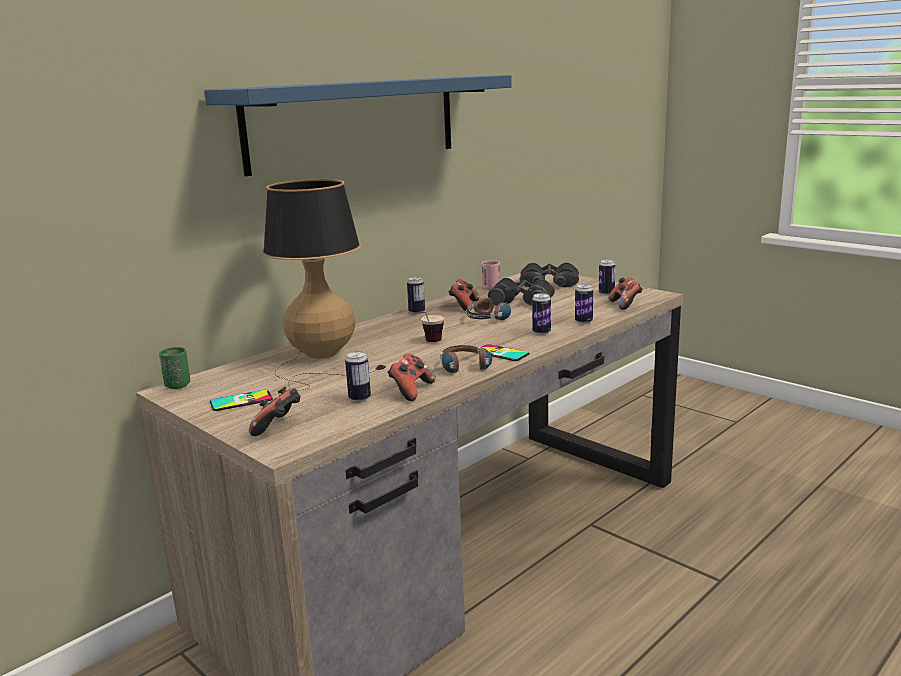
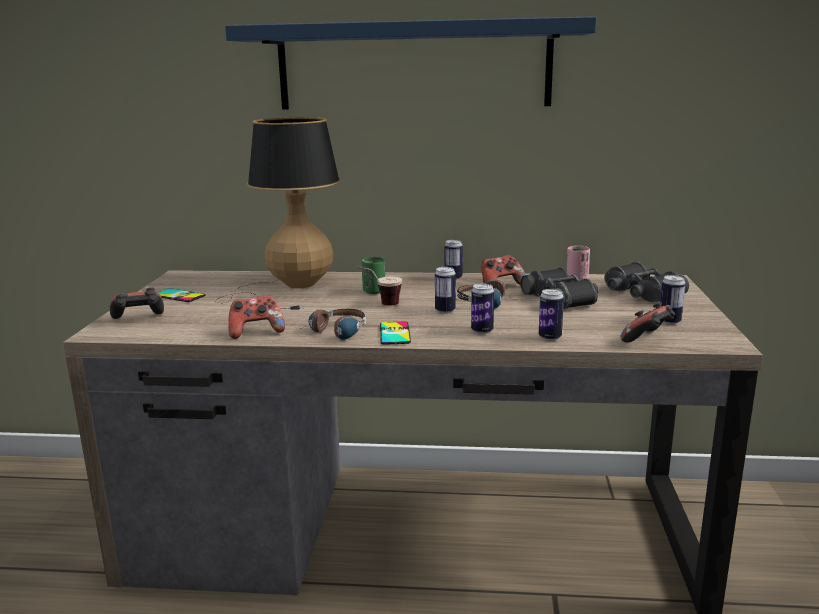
camera: 50 degrees right, 0 degrees up
(178, 385) = (190, 274): green cup -> green cup (374, 291)
(359, 398) = (220, 322): can -> can (445, 310)

